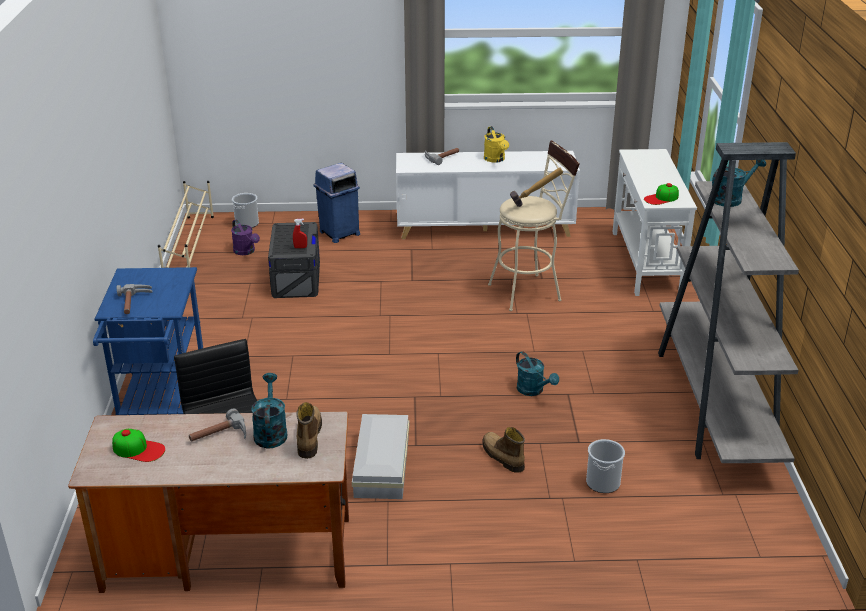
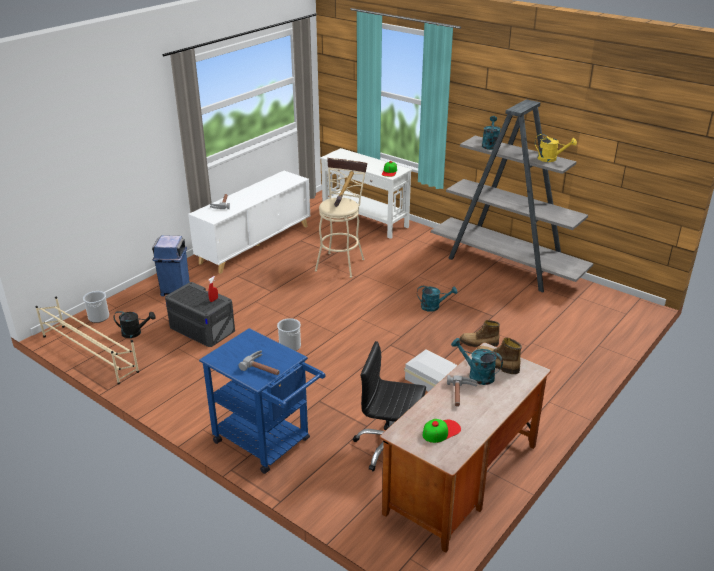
camera: 50 degrees left, 0 degrees up
(246, 252) = (135, 333): purple watering can -> black watering can
(496, 159) = (254, 192): yellow watering can -> yellow watering can (551, 159)
(603, 482) = (532, 325): bucket -> bucket (290, 346)

